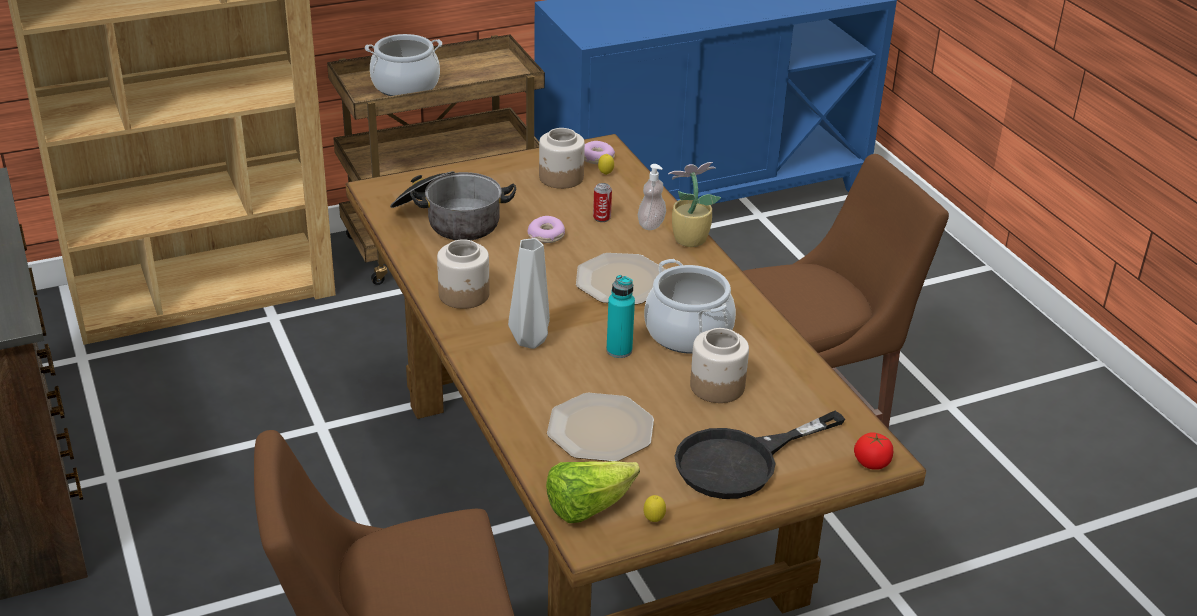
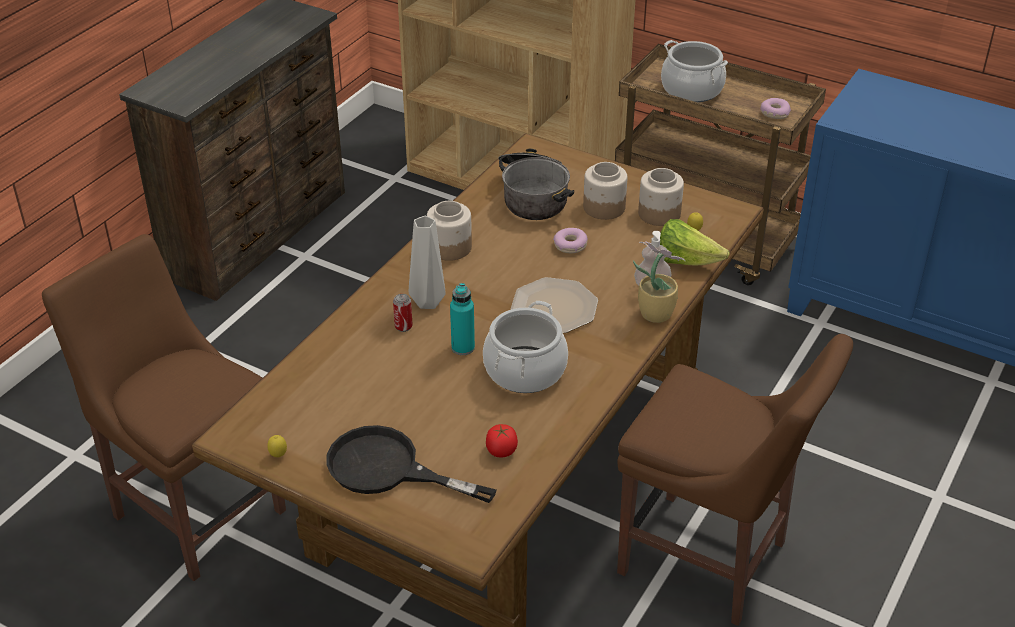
camera: 55 degrees right, 5 degrees up
(587, 507) = (265, 418): lettuce -> lettuce (686, 261)
(596, 158) = (711, 216): donut -> donut (774, 113)
(599, 429) = (358, 382): plate -> none
(602, 218) = (628, 258): can -> can (403, 326)
(716, 387) = (470, 416): jar -> jar (603, 207)
(871, 463) = (457, 542): tomato -> tomato (501, 450)

